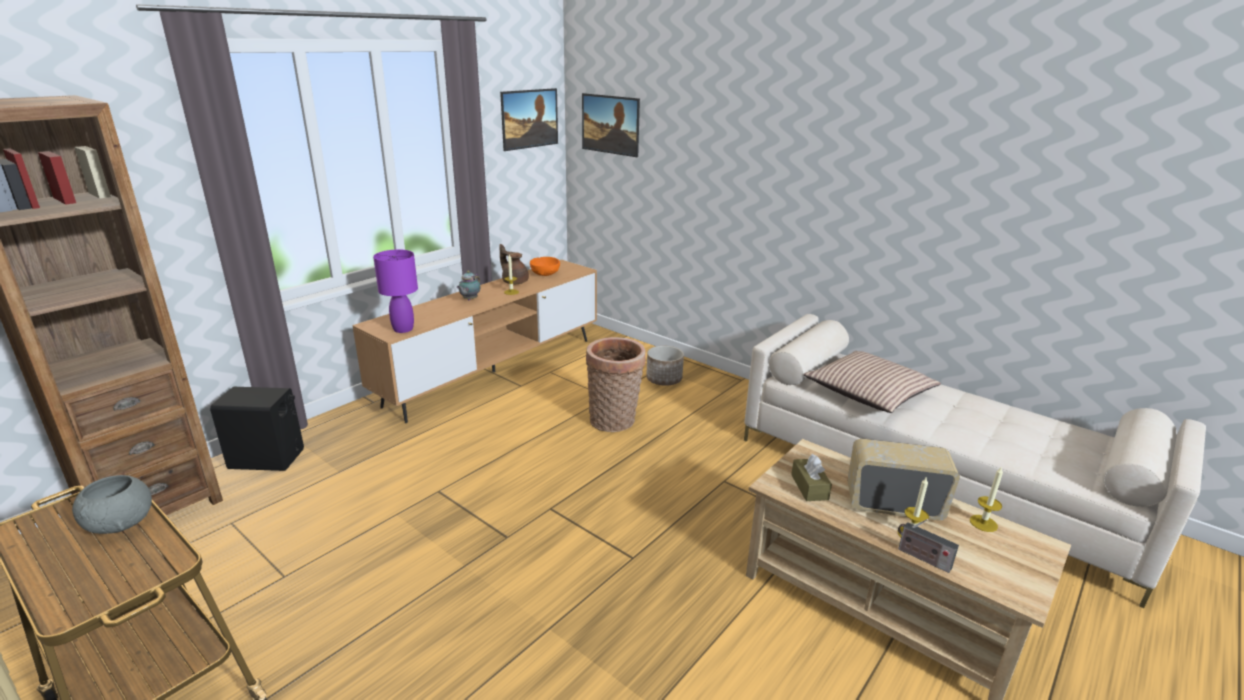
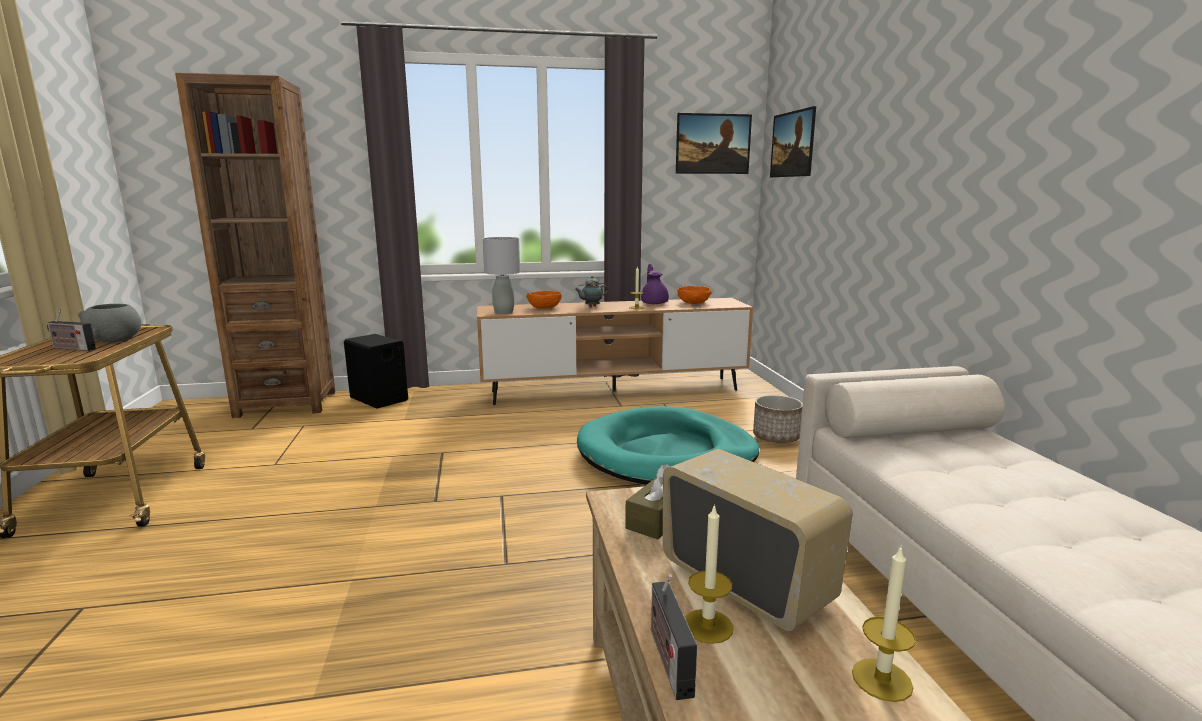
camera: 40 degrees right, 10 degrees down
(97, 558) = (72, 348): none -> radio
(403, 329) = (504, 312): purple table lamp -> grey table lamp
(428, 311) = (544, 307): none -> orange bowl
(514, 281) = (654, 303): brown teapot -> purple teapot
(615, 421) = (667, 454): basket -> turquoise dog bed
(868, 392) = (963, 474): pillow -> none

